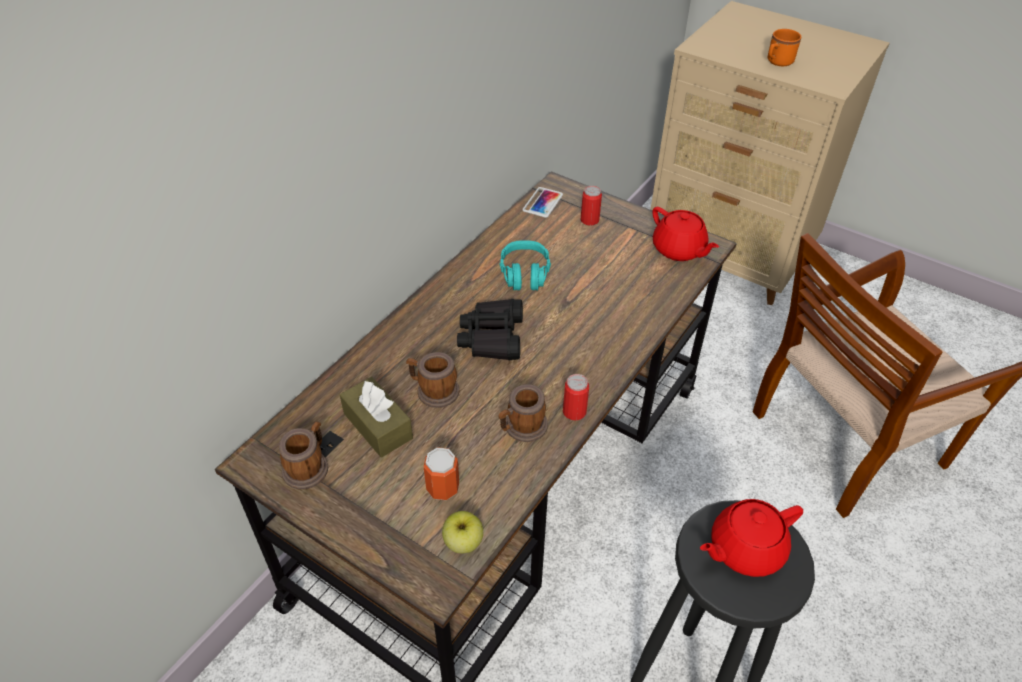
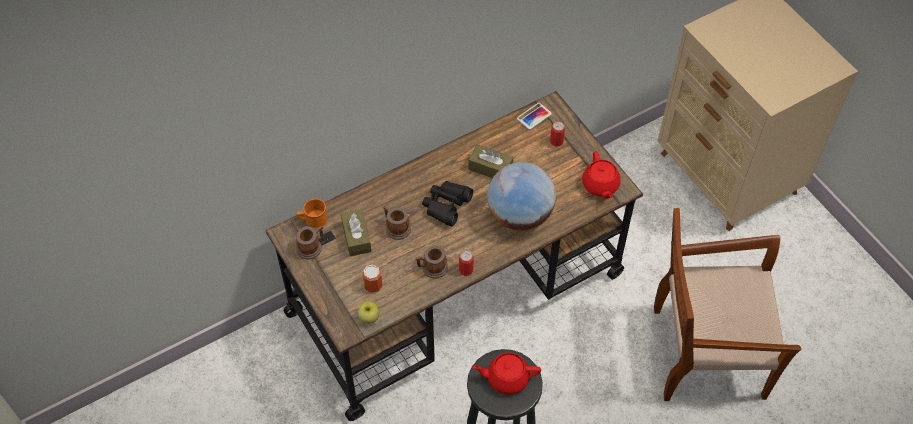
camera: 25 degrees right, 10 degrees up
(525, 274) = (490, 168): turquoise headphones -> brown tissue box
(601, 315) = (519, 215): none -> globe
(777, 62) = (750, 64): orange mug -> orange mug (313, 220)

